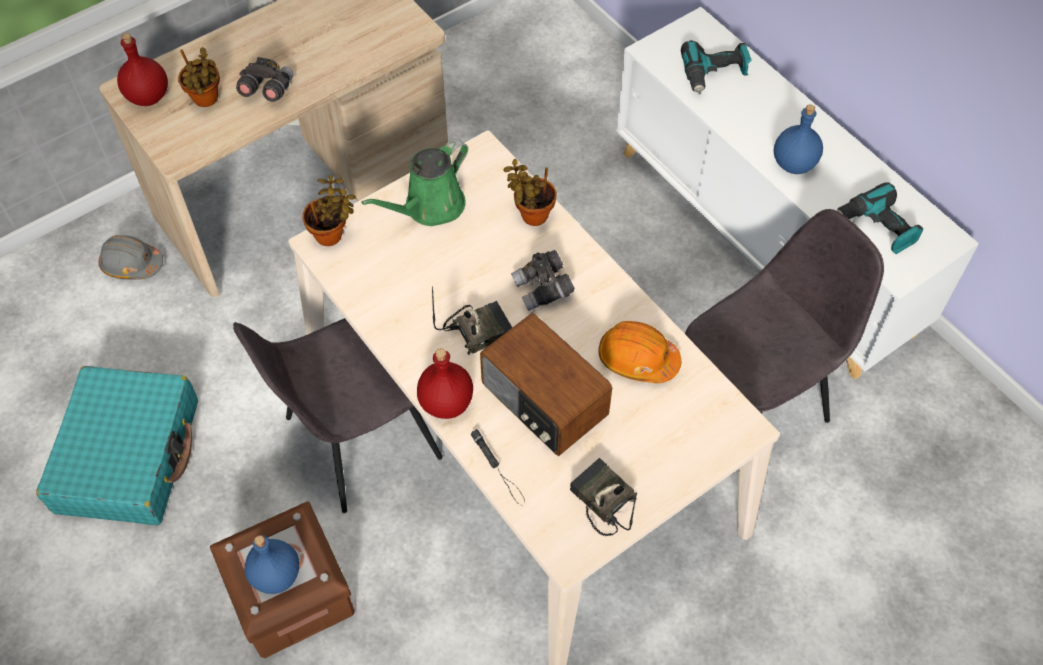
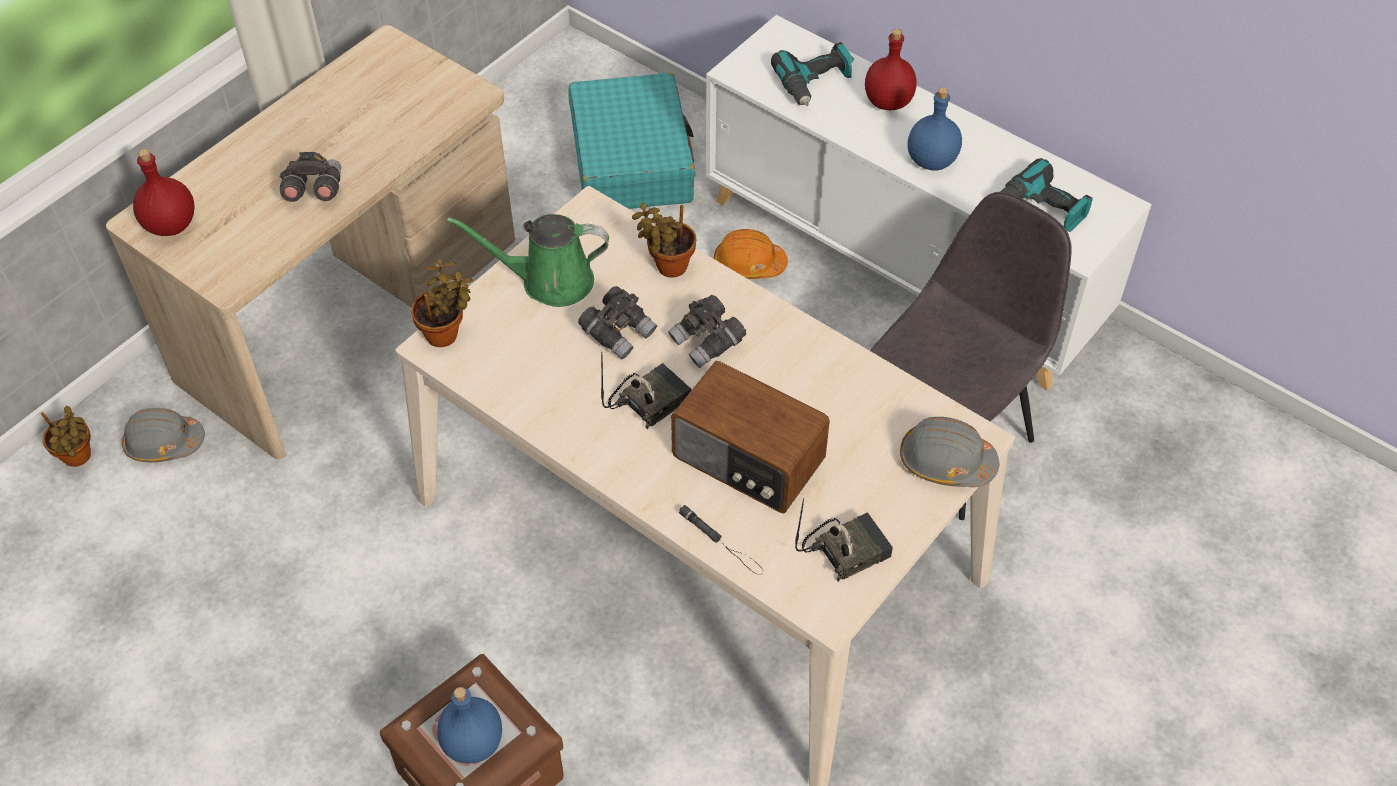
camera: 15 degrees left, 5 degrees down
(129, 456) = (230, 664): turquoise suitcase -> turquoise suitcase (632, 160)
(206, 100) = (244, 216): potted plant -> potted plant (78, 458)
(359, 440) = (507, 581): grey chair -> none
(430, 207) = (549, 281): green watering can -> green watering can turned 60 degrees clockwise
(445, 403) = (638, 486): red bottle -> red bottle (888, 102)
(472, 264) = (618, 332): none -> grey binoculars
(601, 500) = (846, 549): radio -> radio turned 120 degrees clockwise
(637, 359) = (836, 393): orange hard hat -> orange hard hat (749, 264)
(712, 443) = (946, 462): none -> grey hard hat

